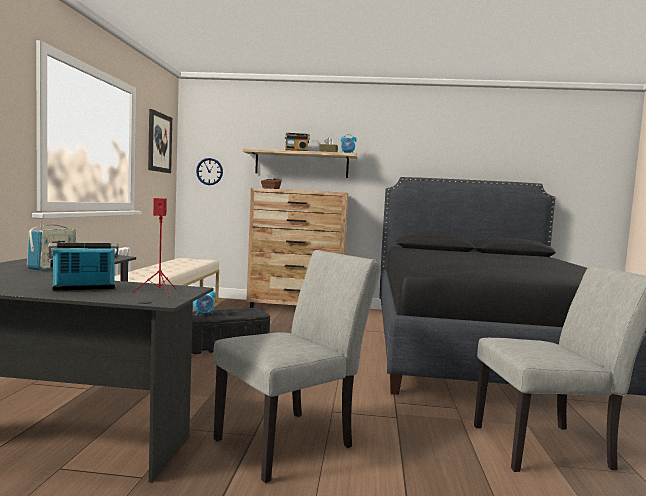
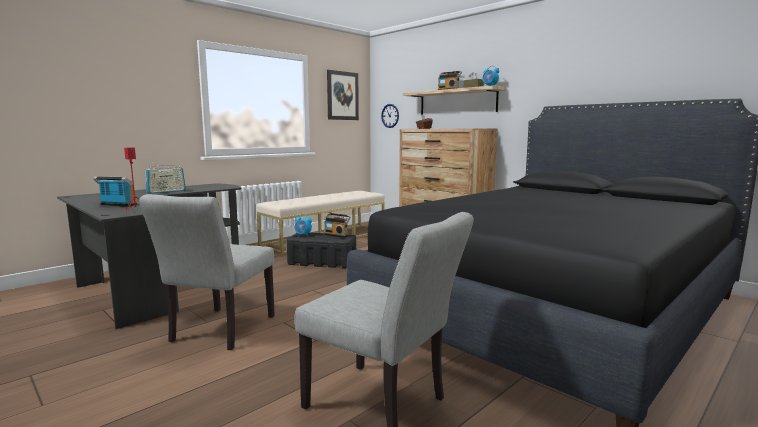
camera: 40 degrees right, 5 degrees up
(241, 310) = (337, 235): none -> radio
(292, 440) = (218, 332): grey chair -> grey chair turned 105 degrees clockwise

